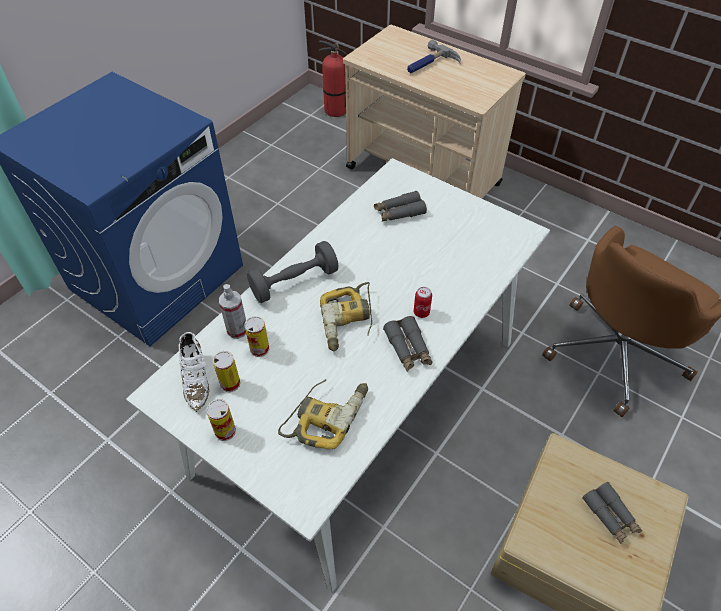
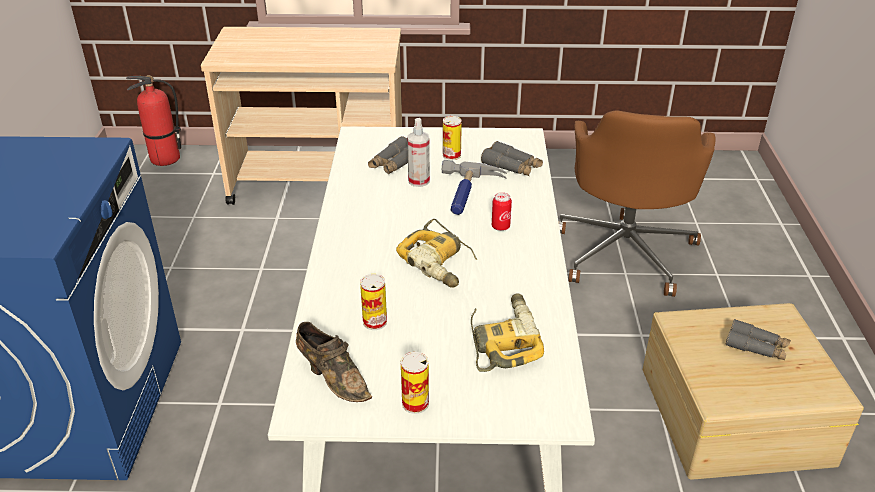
camera: 35 degrees left, 15 degrees down
(196, 379) = (333, 377): white shoe -> brown shoe
(230, 383) = (375, 363): can -> can (451, 155)
(237, 330) = (332, 318): spray bottle -> spray bottle (419, 181)
(294, 282) = (350, 255): grey dumbbell -> none
(408, 349) = (519, 257): grey binoculars -> grey binoculars (512, 166)
(430, 64) = (301, 46): hammer -> hammer (468, 194)

